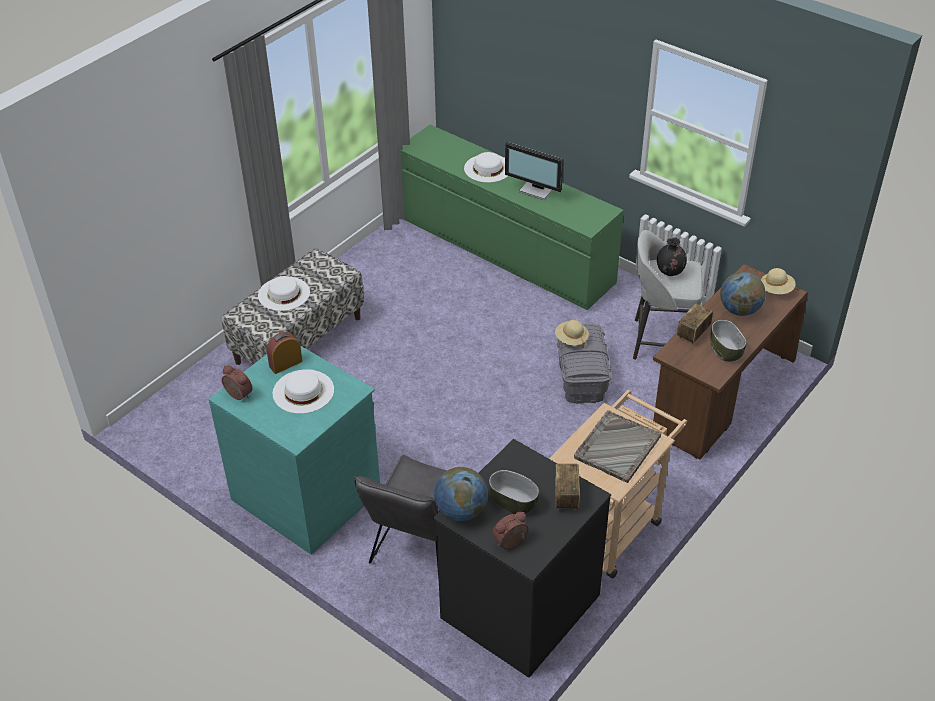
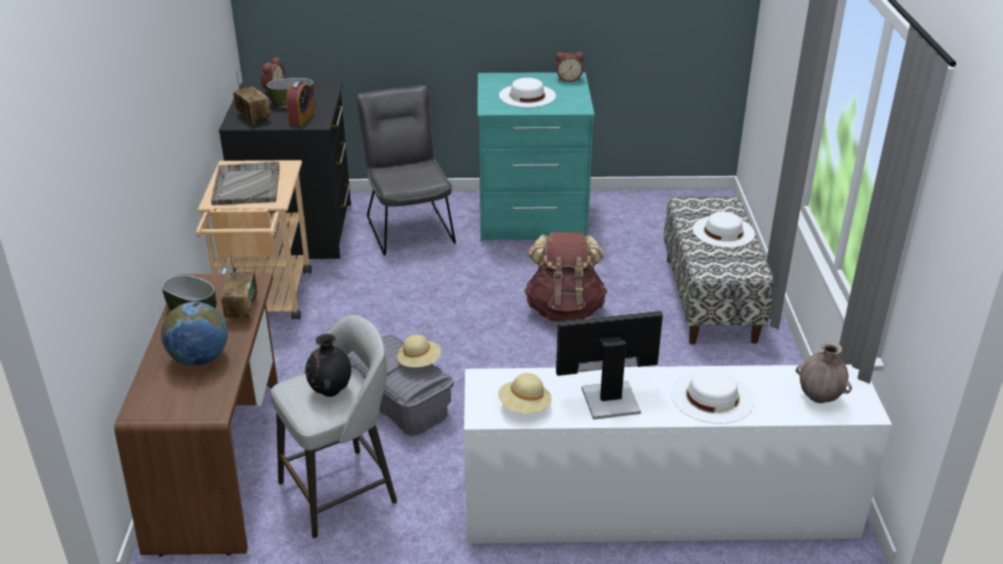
camera: 140 degrees right, 10 degrees down
(285, 363) = (567, 102): alarm clock -> alarm clock (301, 119)
(402, 386) = (564, 310): none -> brown backpack
(442, 145) = (819, 398): none -> brown vase
(461, 511) = (326, 89): globe -> none
(505, 250) = (658, 508): green dresser -> white dresser
(776, 289) = (161, 406): beige hat -> beige hat (524, 407)

